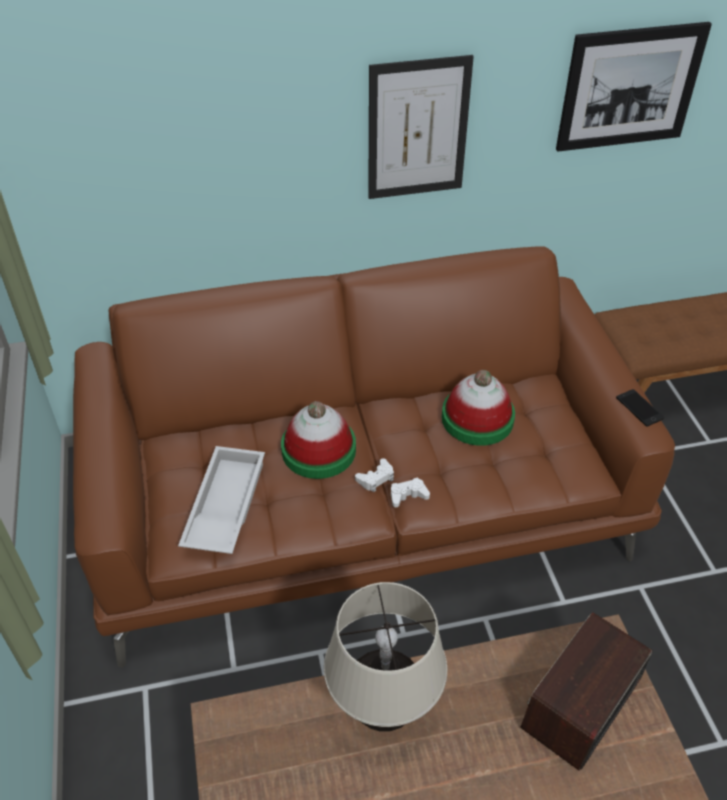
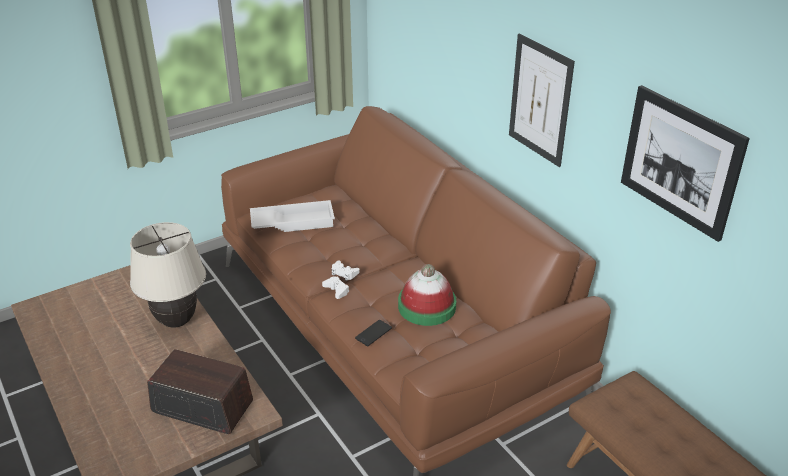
camera: 70 degrees right, 10 degrees down
(318, 450) = (356, 244): hat -> none
(639, 408) = (455, 364): phone -> phone (373, 333)

